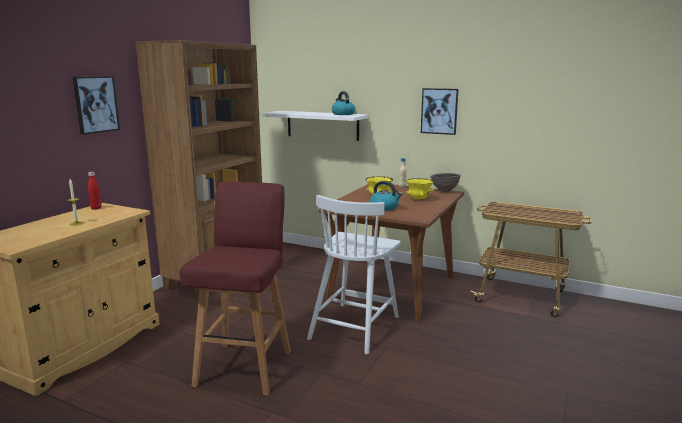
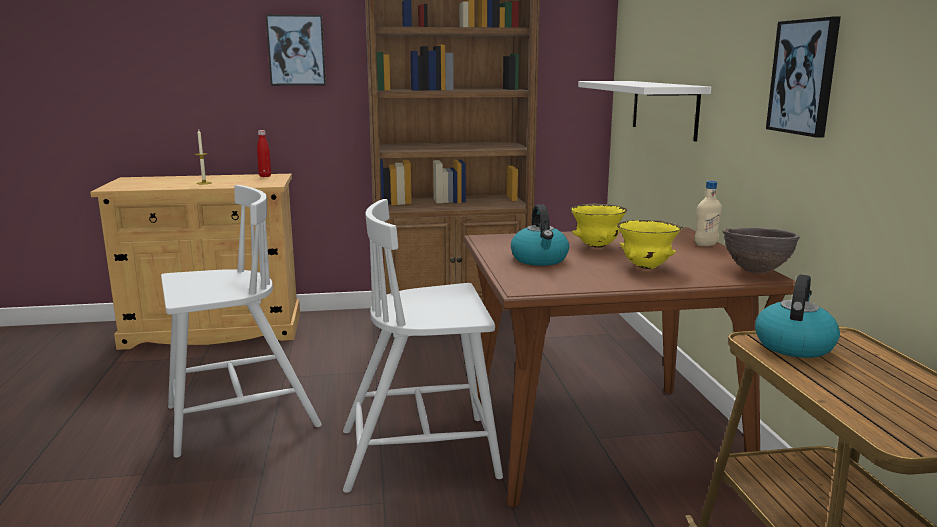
camera: 55 degrees right, 0 degrees up
(245, 366) = (239, 418): red stool -> white chair
(343, 114) = (666, 84): kettle -> kettle (793, 345)

